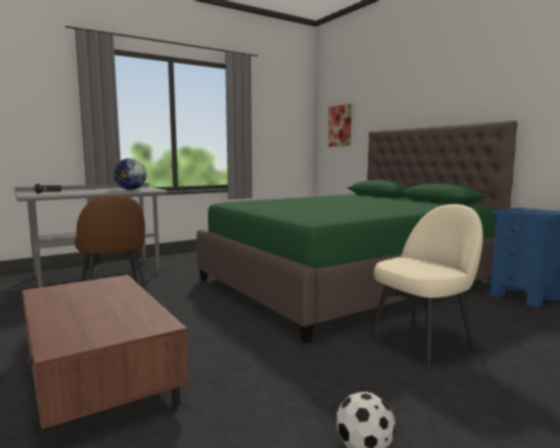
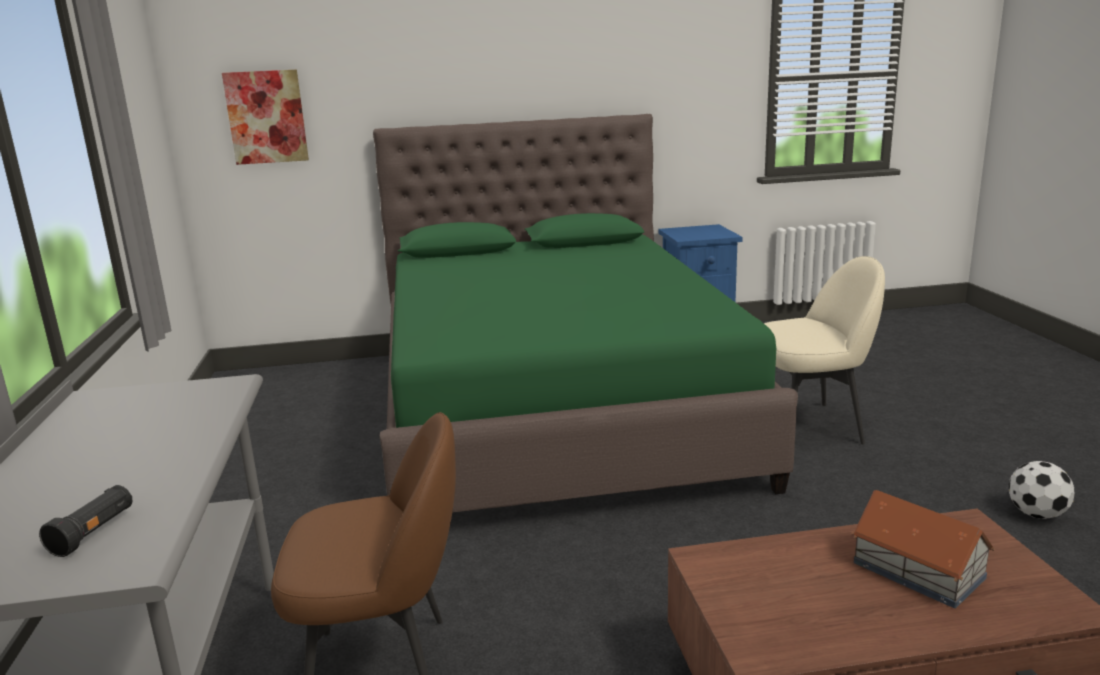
camera: 65 degrees left, 10 degrees up
(104, 314) = (919, 571): none -> toy house
(130, 189) = (161, 412): globe -> none
(422, 343) = (810, 425): beige chair -> beige chair turned 90 degrees clockwise

